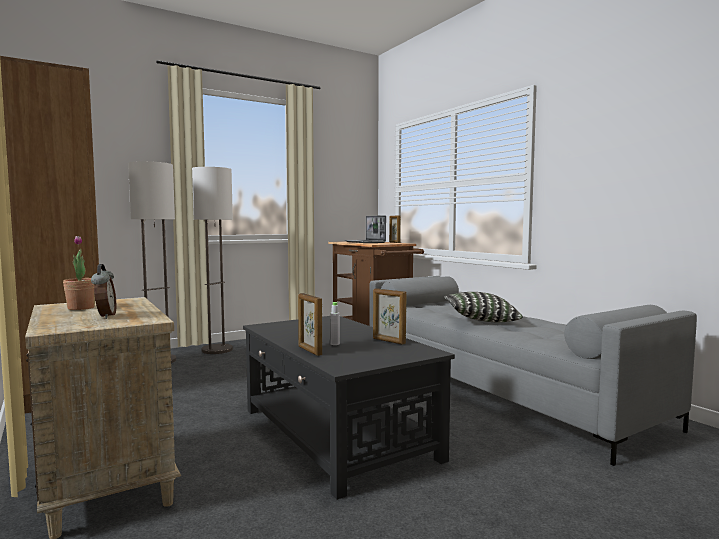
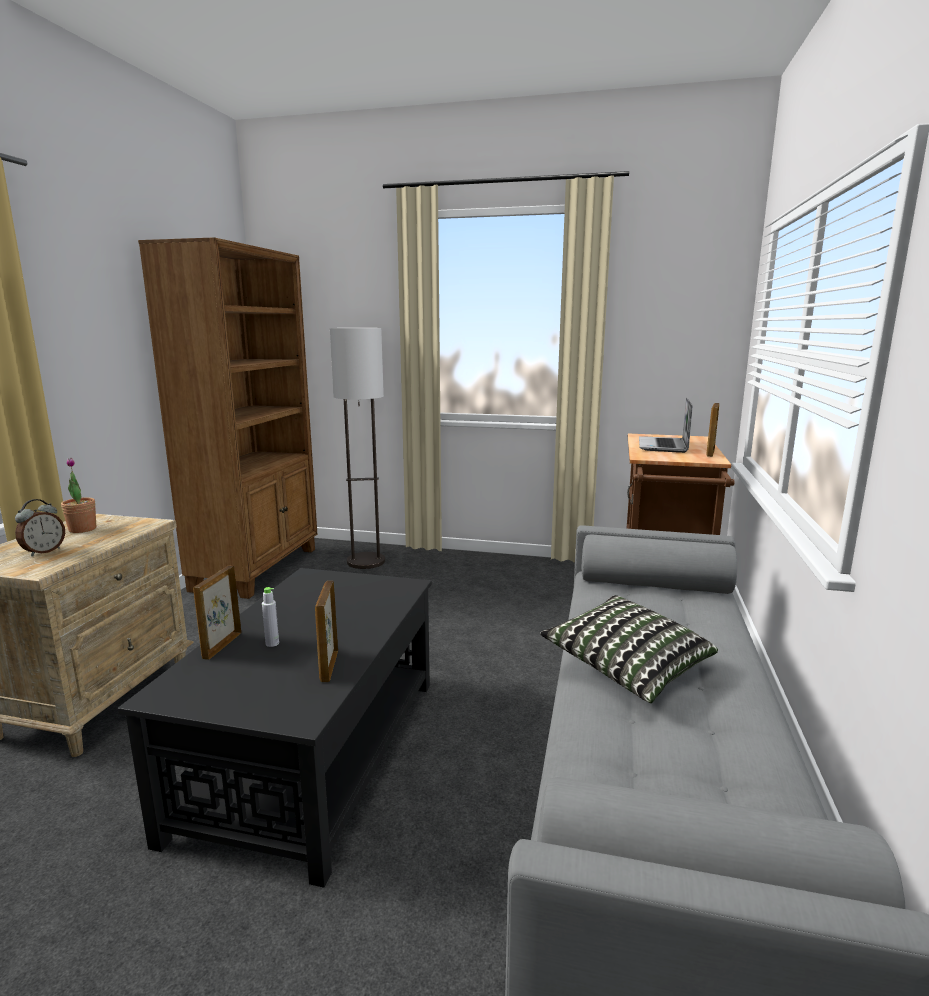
camera: 45 degrees right, 10 degrees up
(217, 350) = (439, 562): floor lamp -> none

